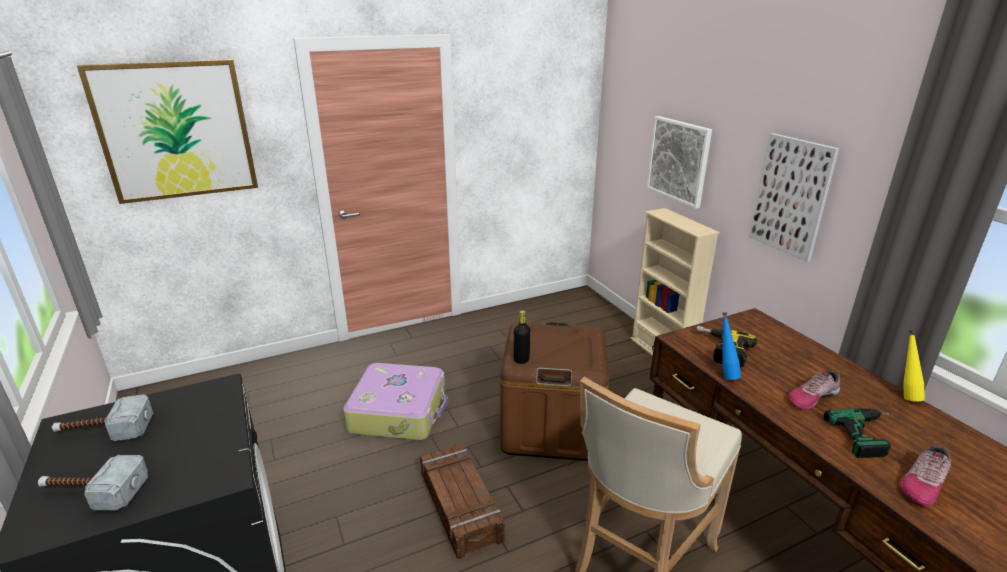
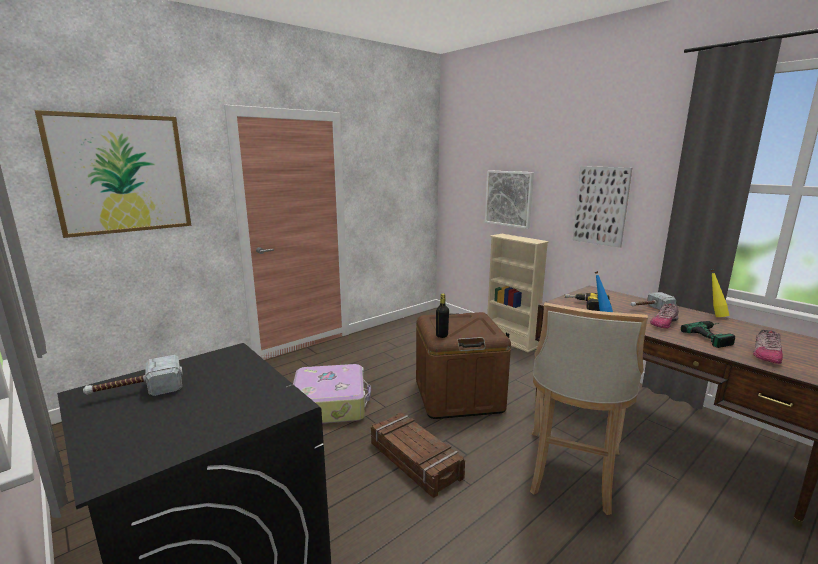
camera: 15 degrees left, 10 degrees down
(92, 492) = (158, 432): hammer -> hammer (649, 308)

